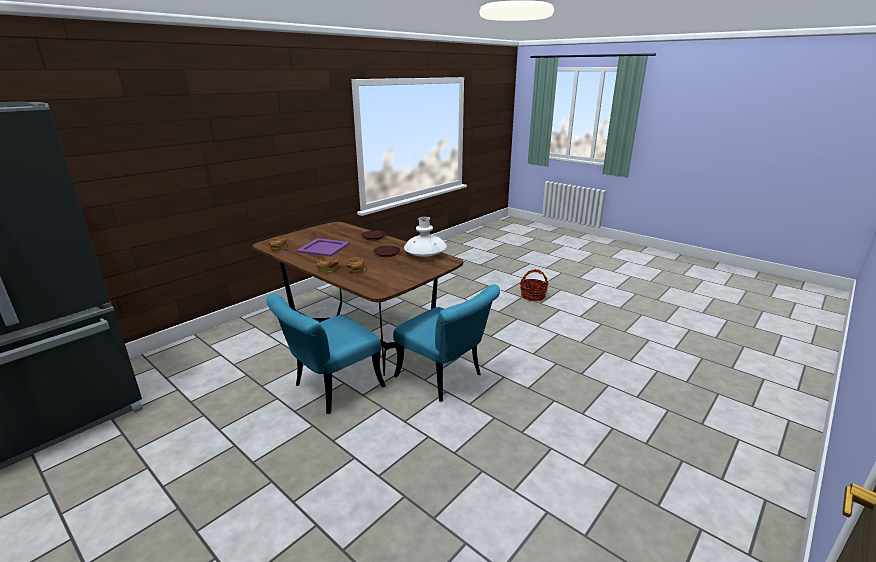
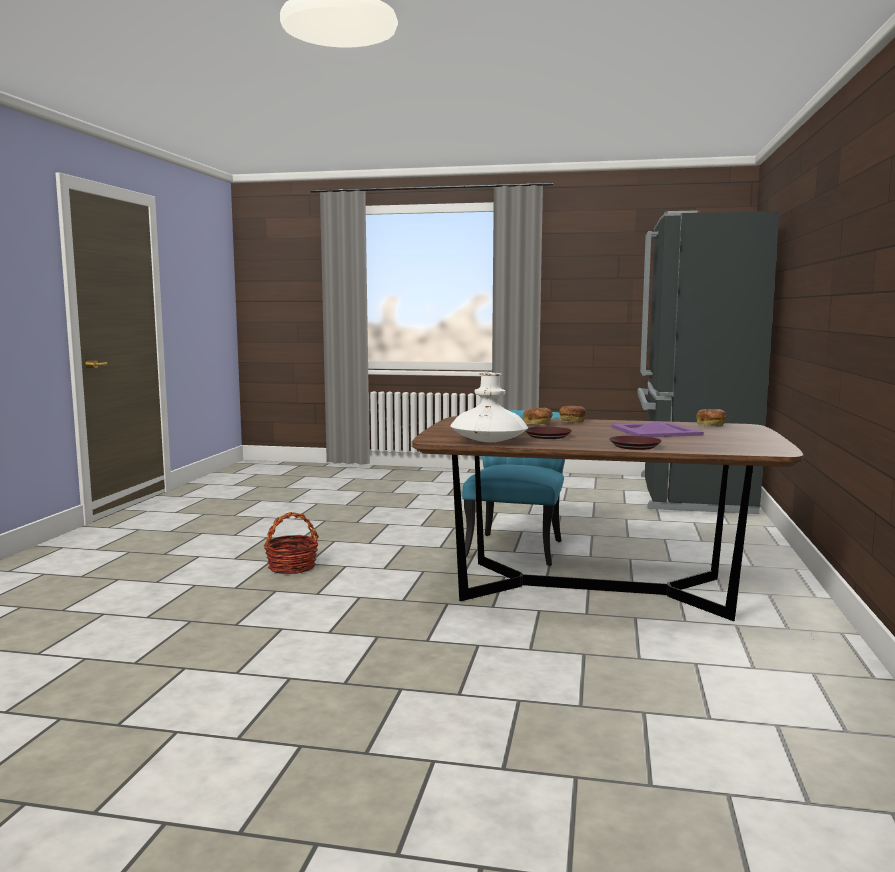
camera: 150 degrees right, 15 degrees down
(445, 378) = (397, 576): turquoise chair -> none
(533, 296) = (332, 766): basket -> basket (292, 567)

